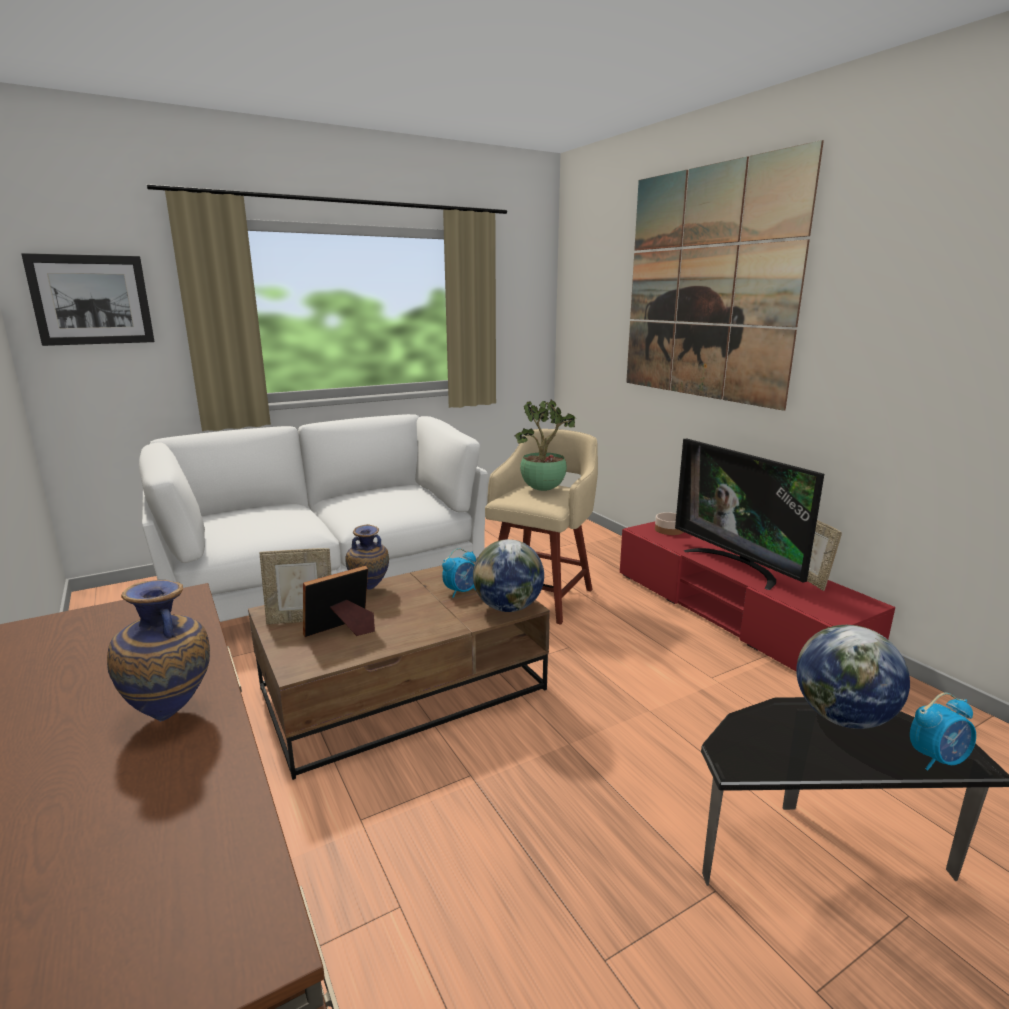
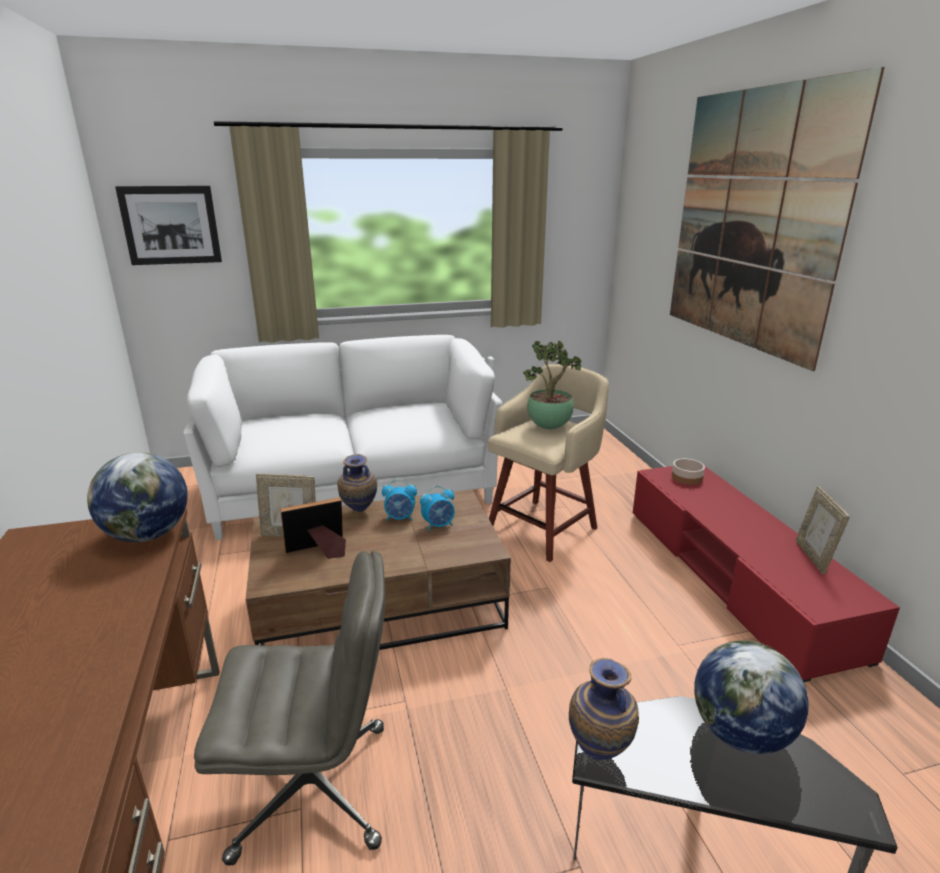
camera: 15 degrees right, 5 degrees up
(173, 714) = (94, 636): vase -> vase (599, 753)
(408, 882) = (315, 789): none -> grey office chair
(508, 608) = (473, 549): globe -> globe (147, 535)
(737, 565) = (740, 530): television -> none
(937, 759) = (818, 803): alarm clock -> alarm clock (400, 518)

